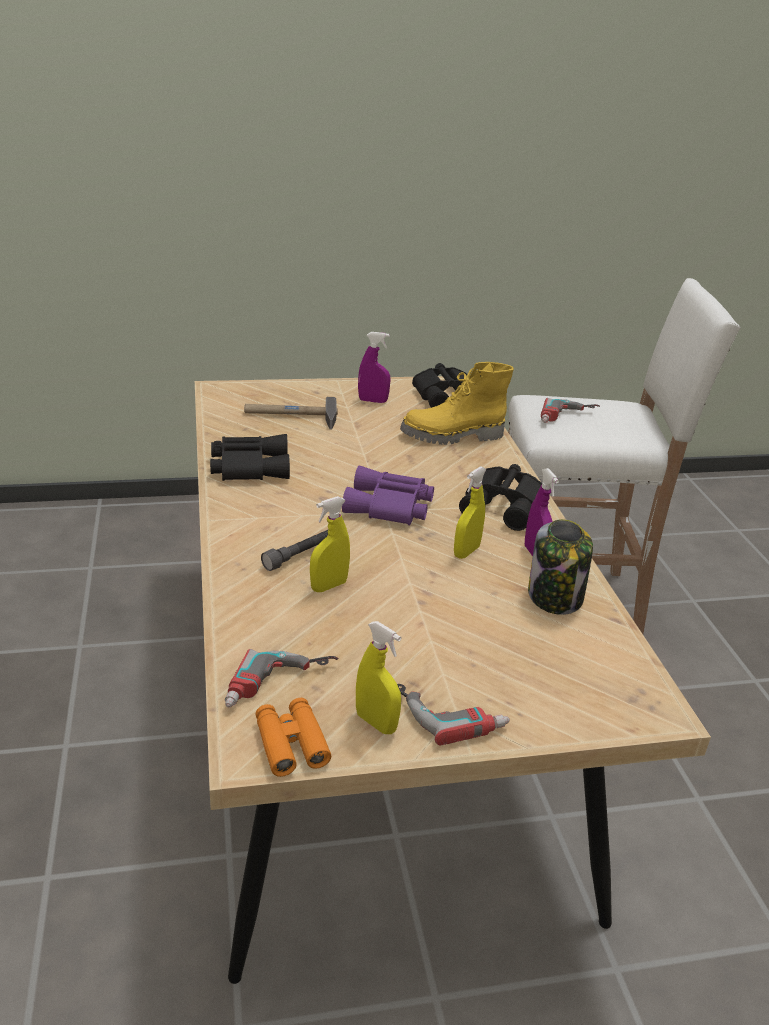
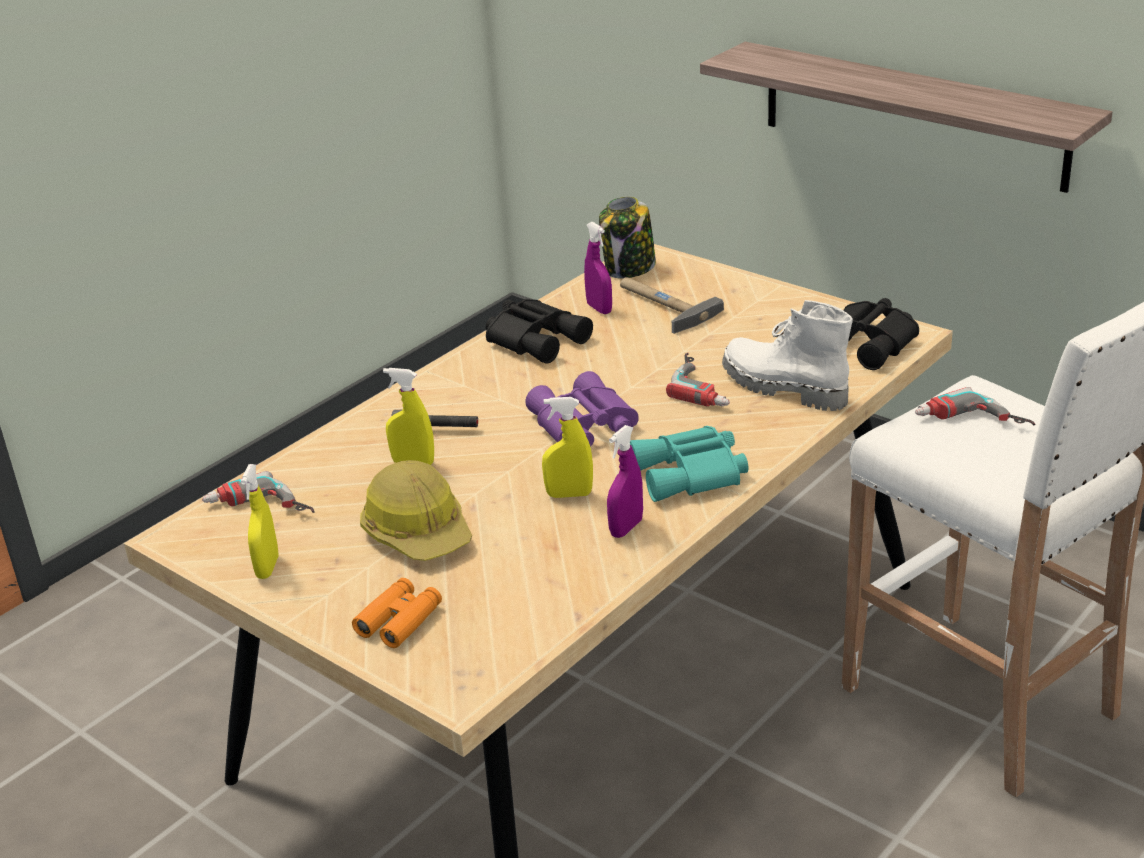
camera: 55 degrees right, 0 degrees up
(291, 743) = (203, 546): orange binoculars -> orange binoculars (399, 620)
(339, 247) = (912, 115): none -> shelf
(373, 401) = (773, 320): purple spray bottle -> purple spray bottle (599, 309)
(426, 628) = (418, 531): none -> hard hat
(446, 709) = (322, 589): power drill -> power drill (706, 385)
(452, 436) = (782, 388): yellow boot -> white boot
(505, 505) = (691, 474): black binoculars -> turquoise binoculars
(555, 597) = (565, 569): jar -> jar (629, 269)

